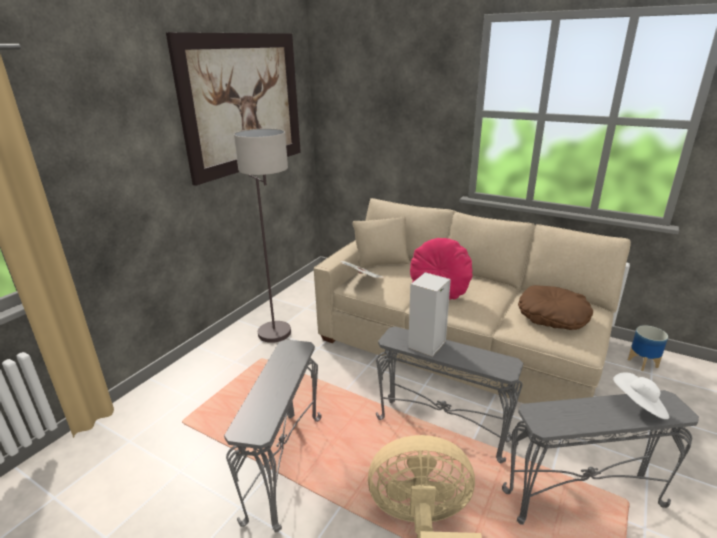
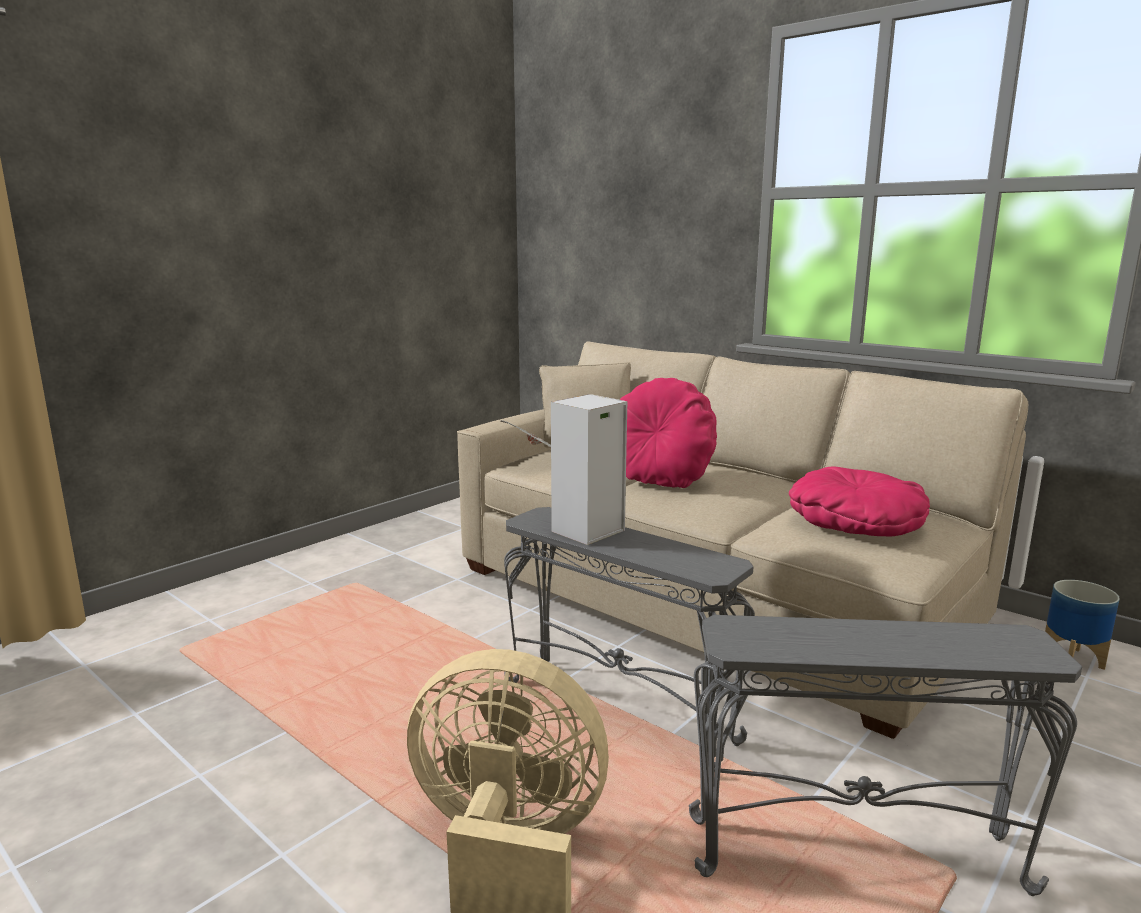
camera: 10 degrees right, 10 degrees down
(244, 103) = (388, 176): picture -> none
(279, 337) = (400, 560): grey floor lamp -> none
(284, 466) = (308, 729): grey side table -> none
(553, 316) = (857, 521): brown pillow -> pink pillow
(638, 406) = (955, 640): white hat -> none

